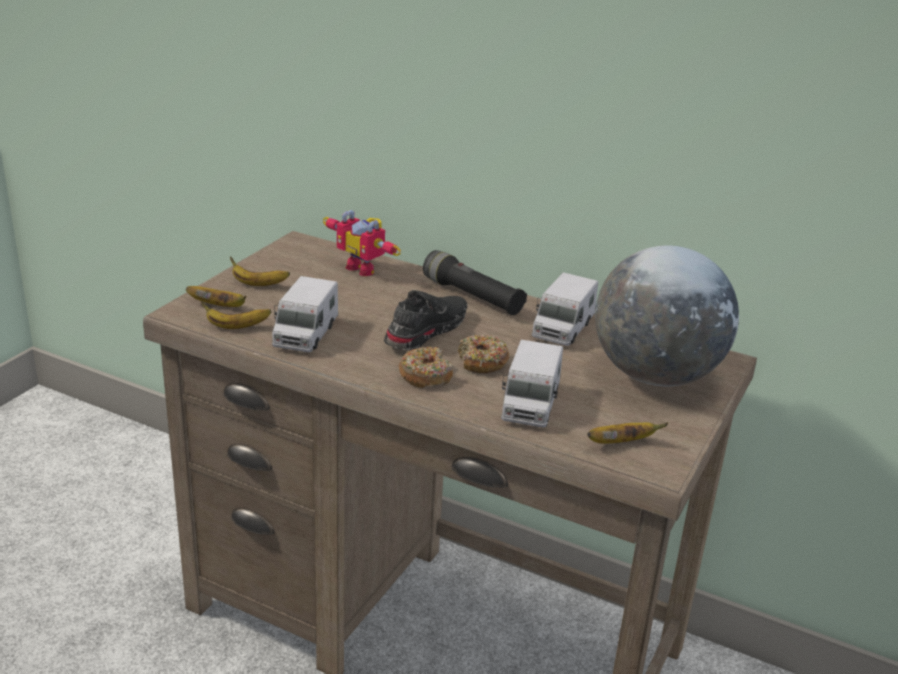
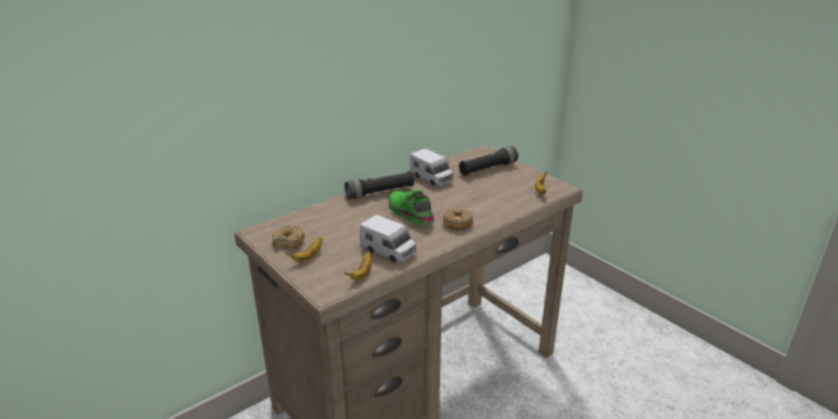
camera: 65 degrees left, 0 degrees up
(219, 306) = (328, 276): banana -> none
(364, 268) = (317, 216): toy robot -> none
(424, 330) = (409, 214): black shoe -> green shoe
(482, 362) = (452, 205): donut -> donut (289, 242)
(530, 404) = (499, 203): toy truck -> none
(655, 375) = (488, 169): globe -> black flashlight

